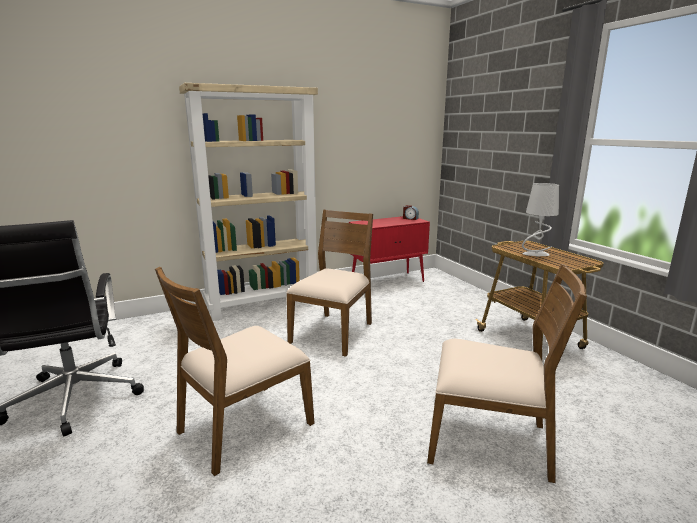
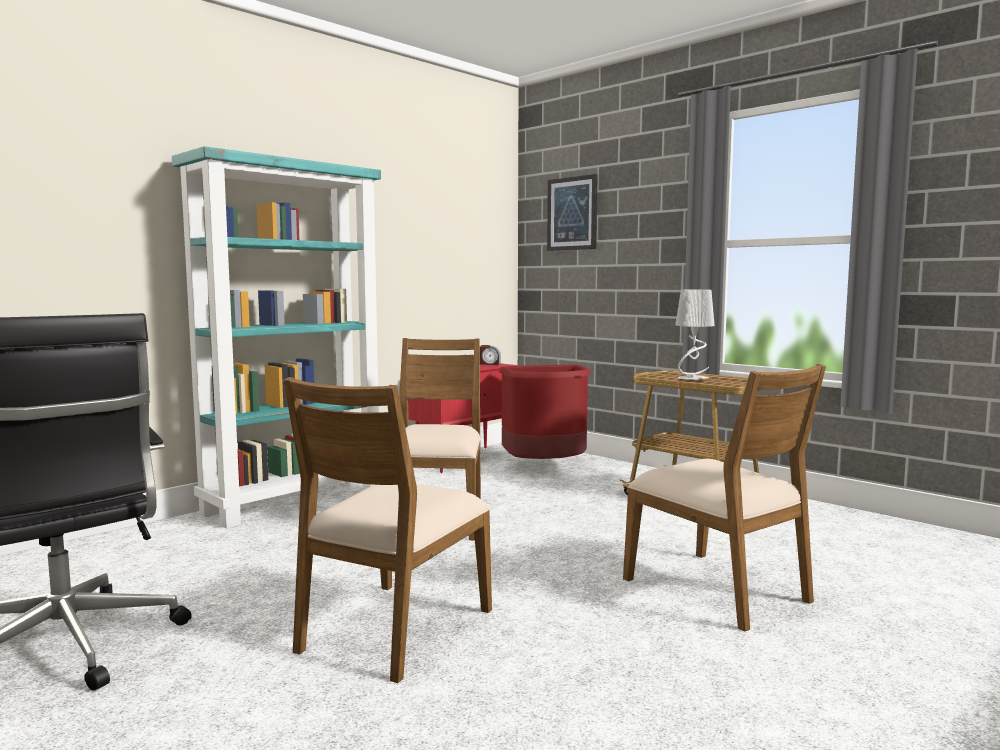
camera: 20 degrees left, 10 degrees down
(263, 304) = (295, 501): beige bookcase -> turquoise bookcase
(437, 296) = (546, 467): none -> red trash can
(479, 109) = (572, 213): none -> picture
(489, 441) = (718, 589): brown chair -> brown chair turned 60 degrees clockwise

